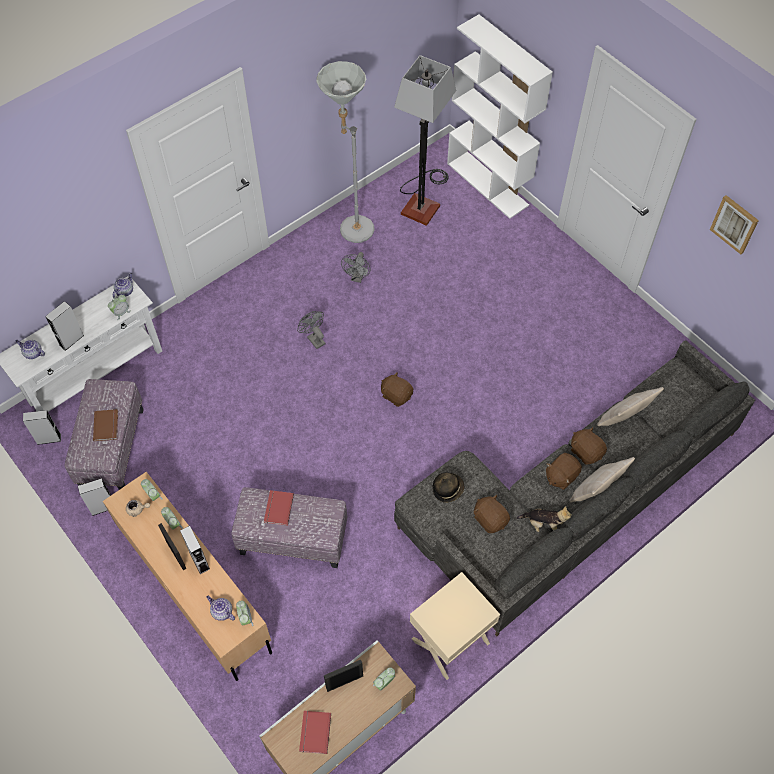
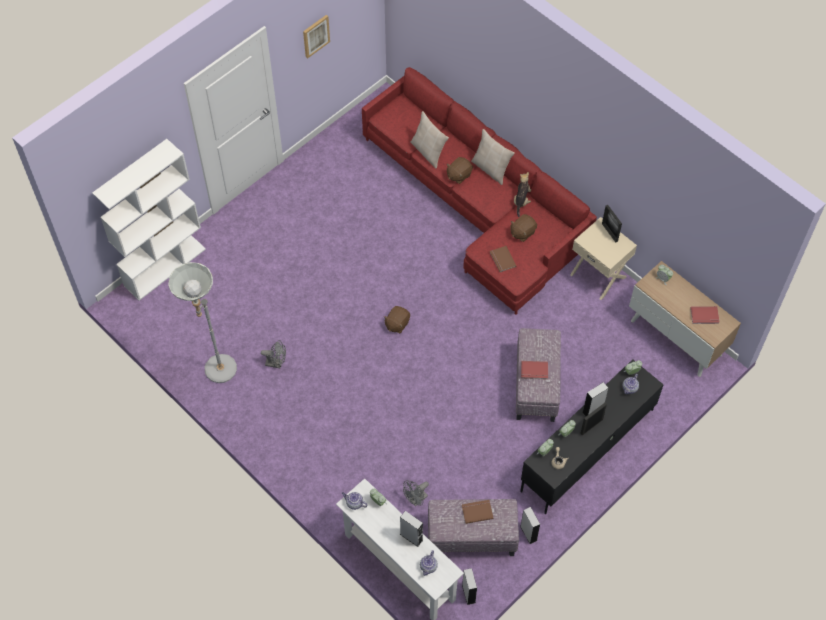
camera: 95 degrees left, 0 degrees up
(194, 587) = (586, 450): beige tv stand -> black tv stand
(314, 338) = (345, 391): grey fan -> grey fan (416, 500)
(344, 682) = (667, 302): picture frame -> picture frame (609, 232)
(422, 201) = (186, 318): floor lamp -> none
(447, 489) = (502, 260): hat -> brown book
(561, 476) = (482, 189): brown plush toy -> none
(568, 501) = (478, 206): grey sofa -> red sofa

